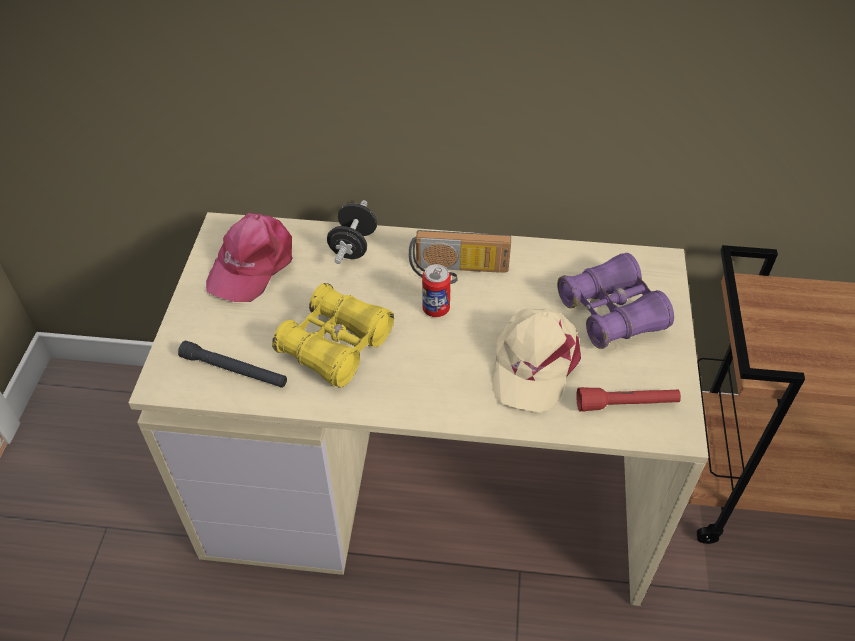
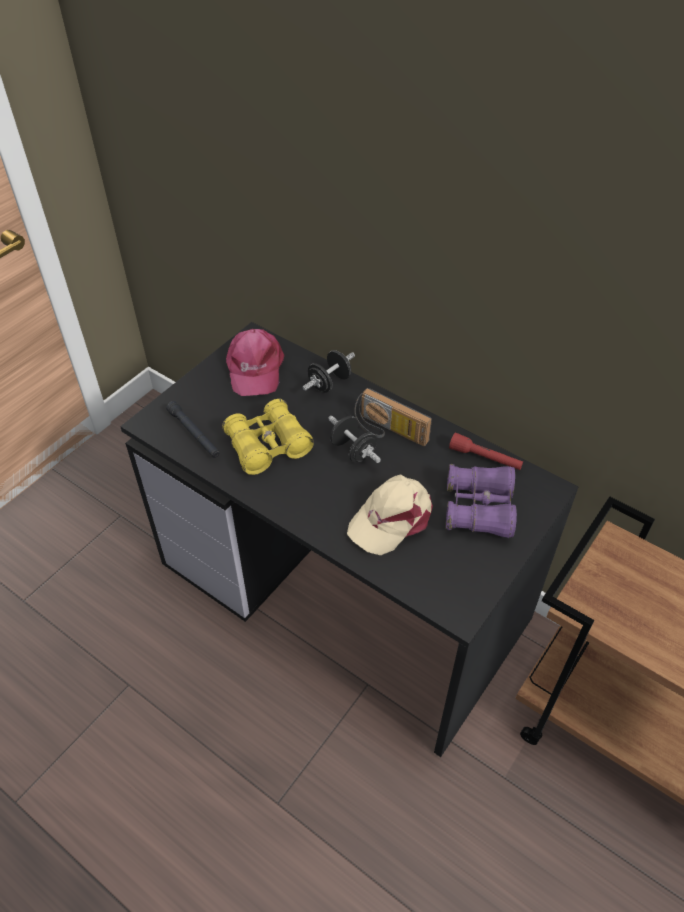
camera: 30 degrees right, 0 degrees up
(252, 264) = (254, 368): pink cap -> pink cap turned 60 degrees counterclockwise
(431, 483) = (345, 590): beige desk -> black desk
(436, 309) = (353, 450): can -> black dumbbell
(626, 404) = (437, 577): red flashlight -> red flashlight (485, 458)

